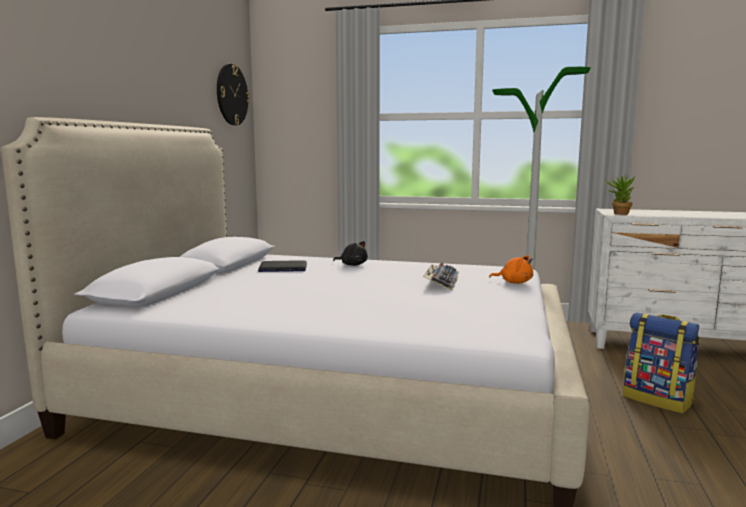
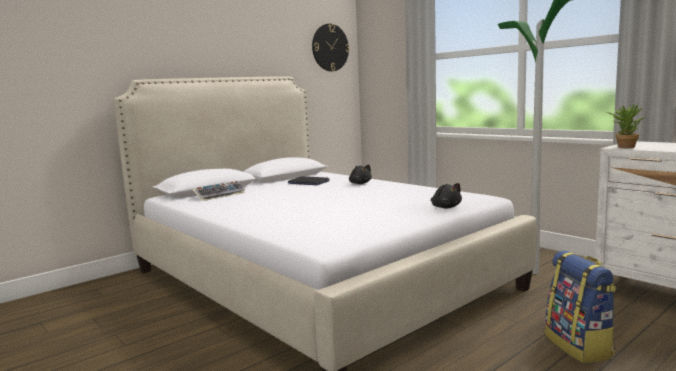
camera: 35 degrees right, 0 degrees up
(441, 282) = (388, 201): keyboard -> keyboard (220, 195)
(514, 282) = (445, 207): orange plush toy -> black plush toy

